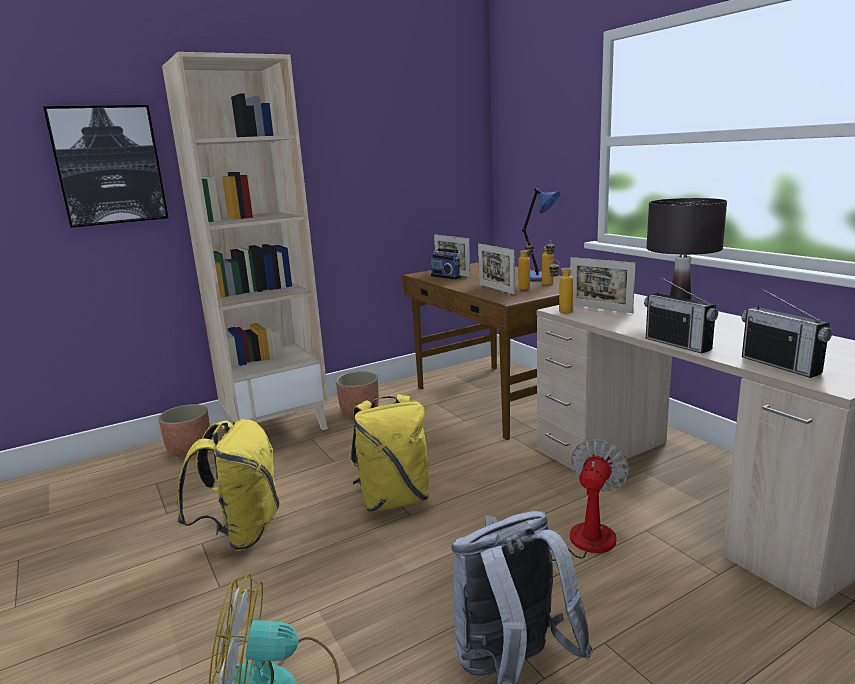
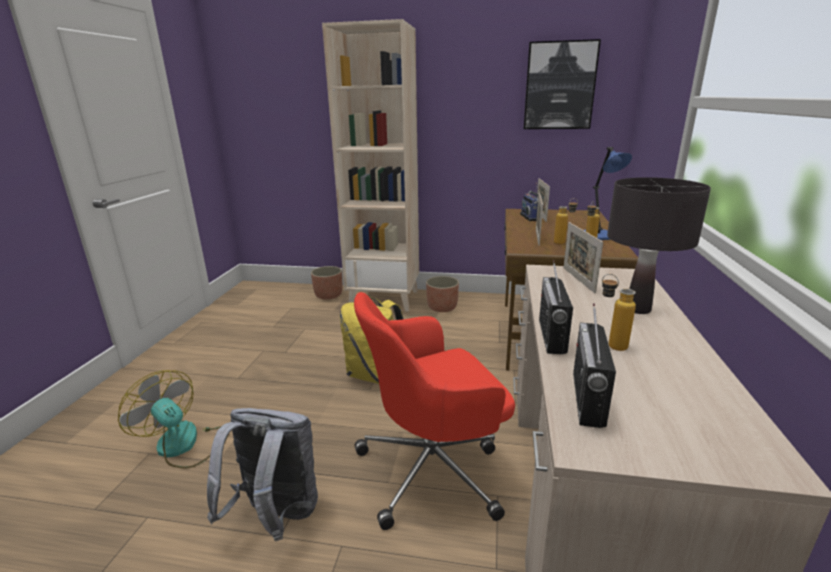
camera: 40 degrees right, 5 degrees up
(109, 165) = (309, 101): picture -> picture (559, 86)
(241, 532) = (284, 354): yellow backpack -> none
(560, 312) = (536, 272): bottle -> bottle (610, 344)
(575, 541) = (434, 469): fan -> red office chair

